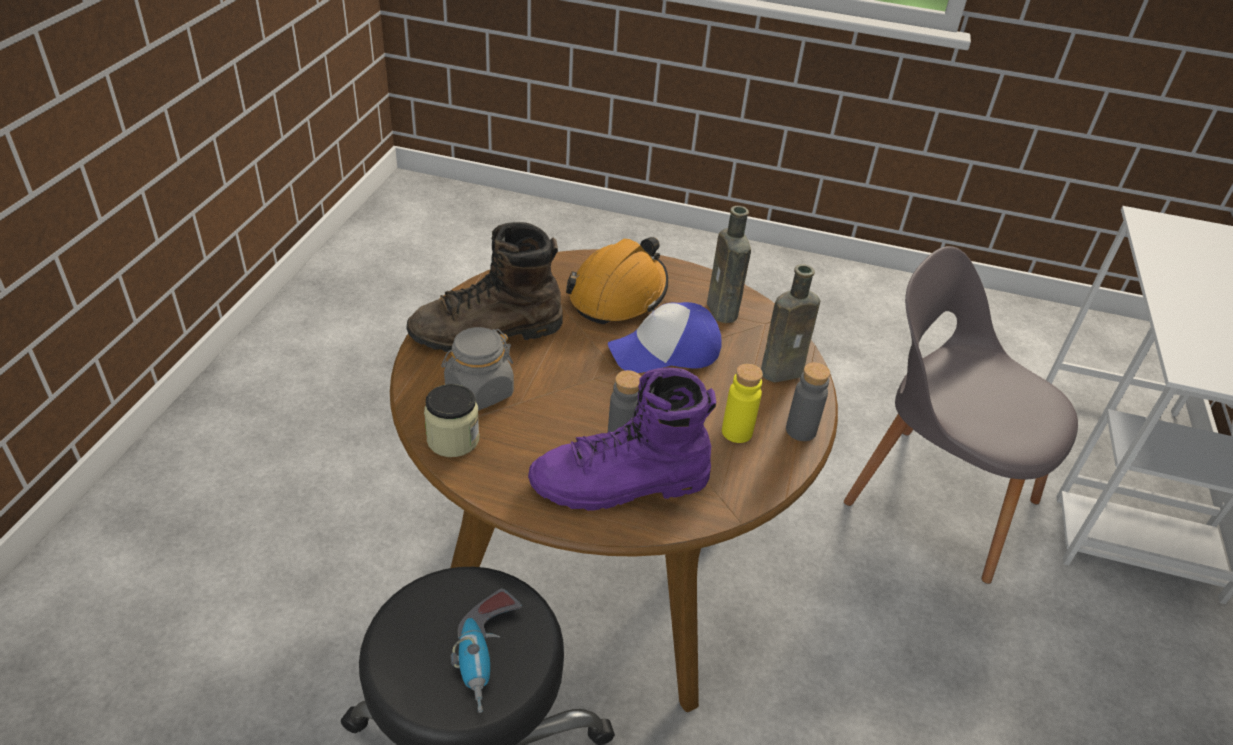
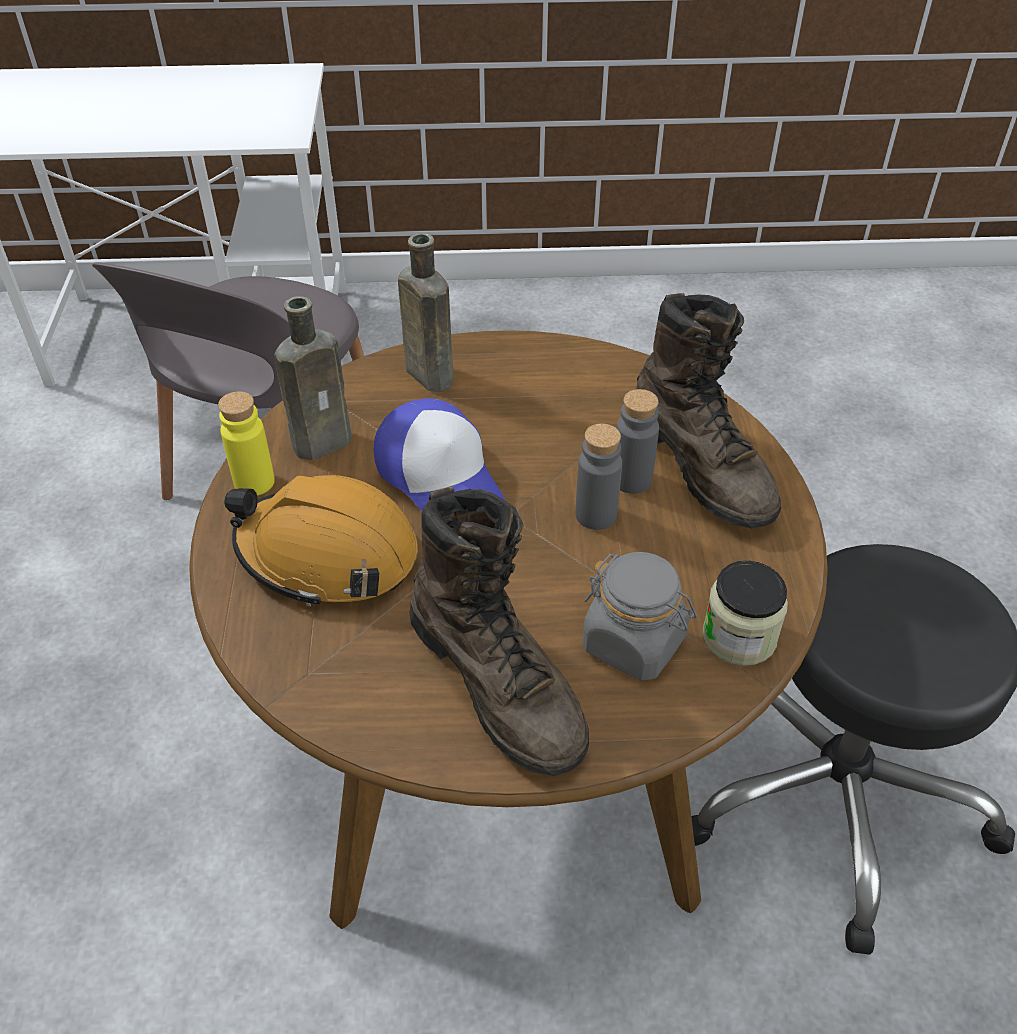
camera: 105 degrees left, 5 degrees up
(489, 657) = (903, 592): power drill -> none
(620, 485) = (702, 465): purple boot -> brown boot
(737, 432) = (558, 394): yellow bottle -> yellow bottle (254, 482)
(800, 430) = (526, 350): grey bottle -> grey bottle (596, 515)

